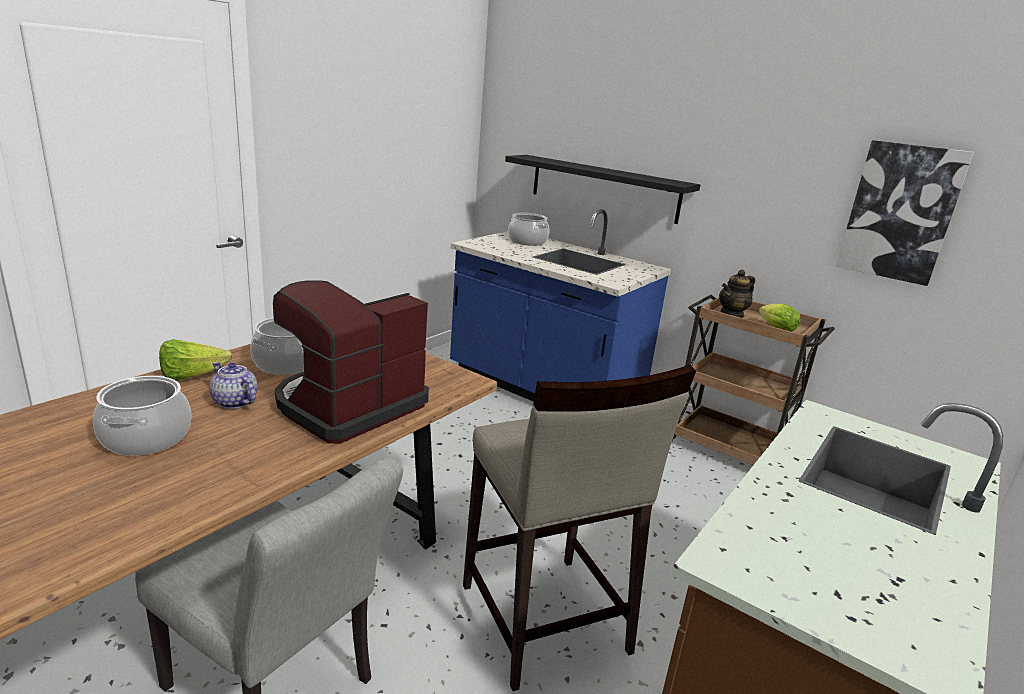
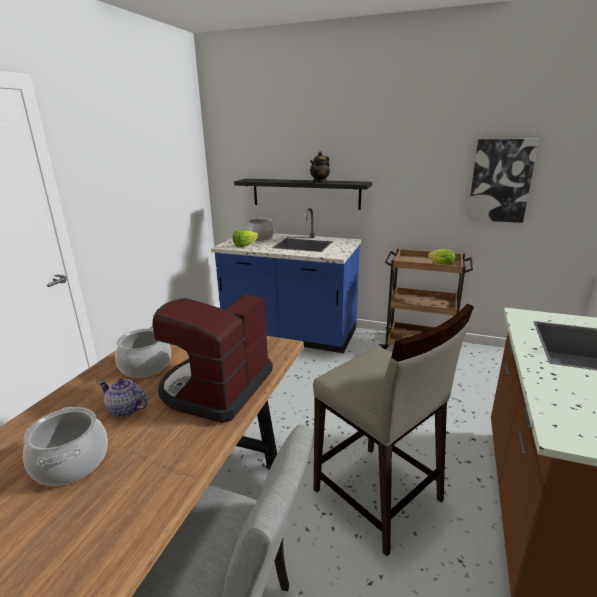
camera: 15 degrees left, 0 degrees up
(192, 376) = (75, 397): lettuce -> lettuce (245, 246)
(732, 314) = (410, 261): teapot -> teapot (320, 182)

